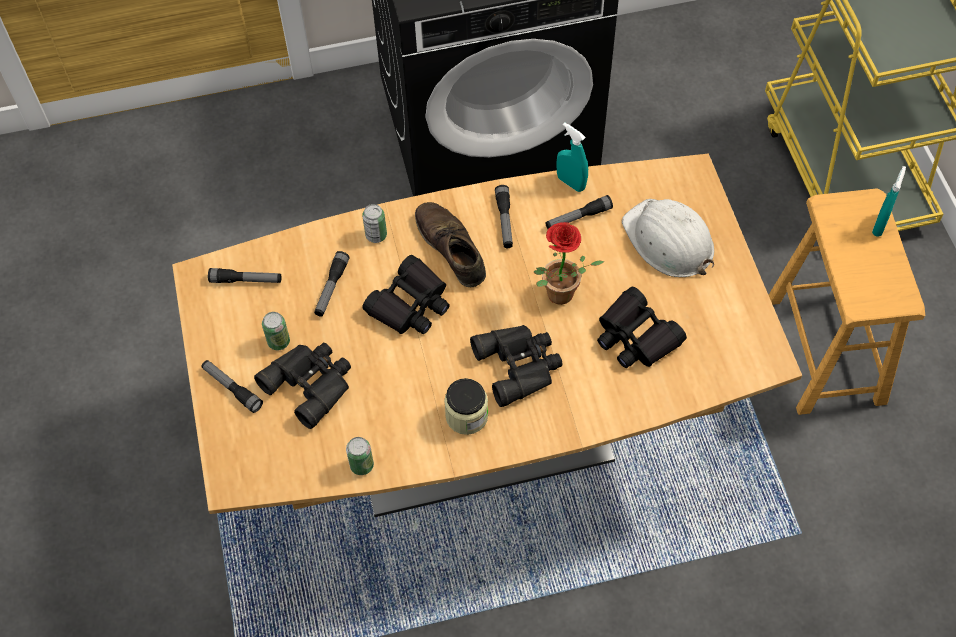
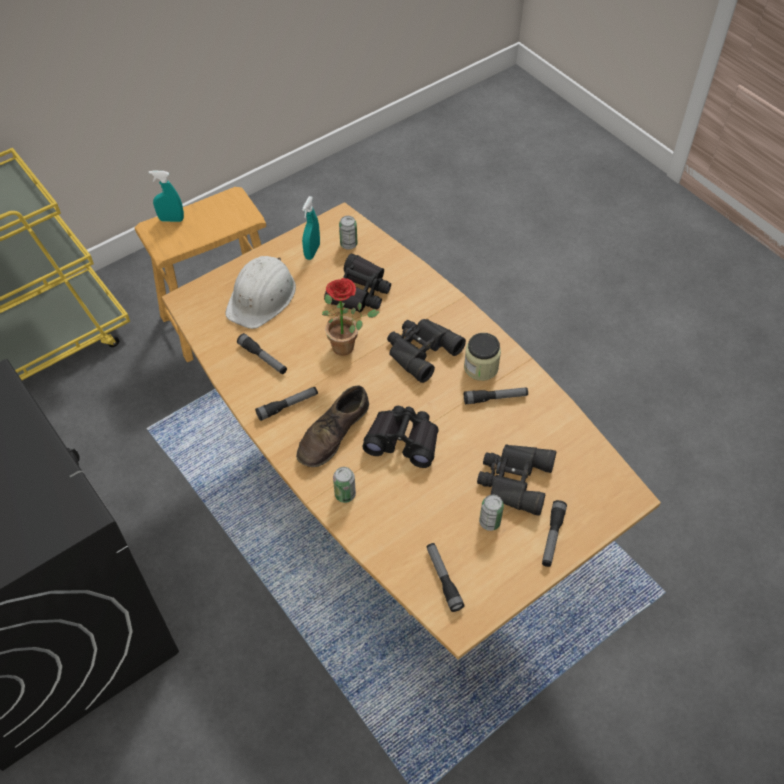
camera: 115 degrees left, 5 degrees down
(331, 288) = (416, 505): flashlight -> flashlight (495, 398)
(361, 465) = (560, 416): can -> can (348, 244)
(571, 183) = (228, 374): turquoise spray bottle -> turquoise spray bottle (312, 251)

